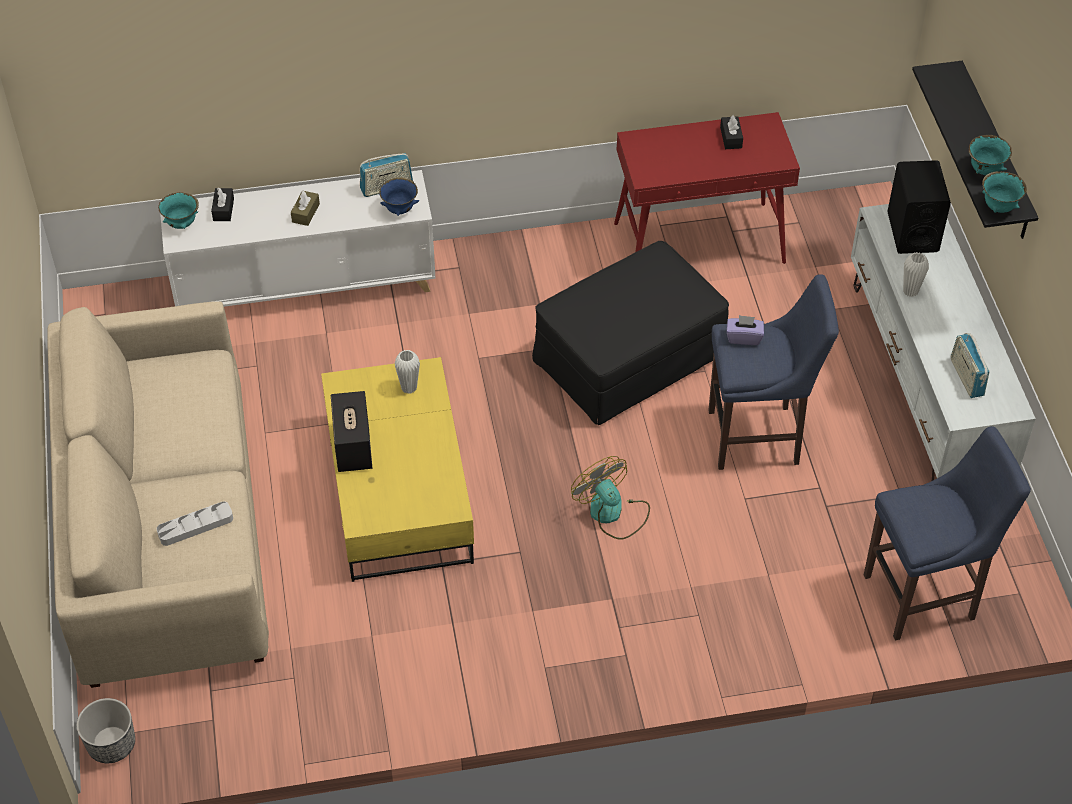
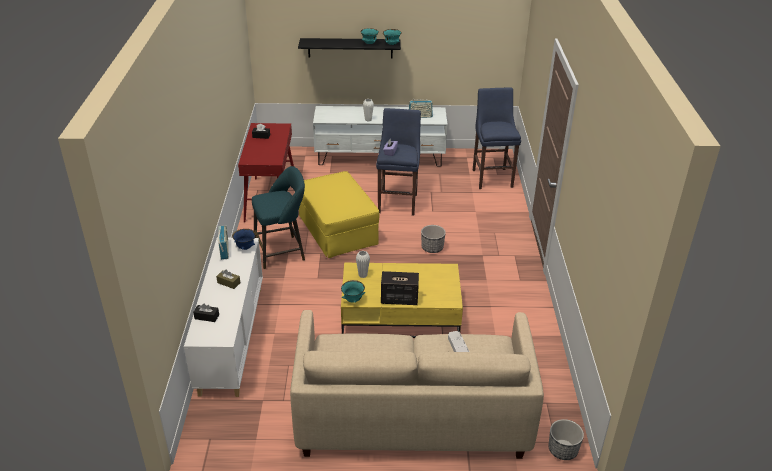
camera: 80 degrees left, 15 degrees down
(182, 224) = (210, 336): turquoise bowl -> turquoise bowl (353, 300)
(540, 295) = (282, 252): none -> turquoise stool
(612, 513) = (432, 248): fan -> planter
(628, 359) = (337, 230): black ottoman -> yellow ottoman
(912, 232) = (333, 114): black speaker -> none

